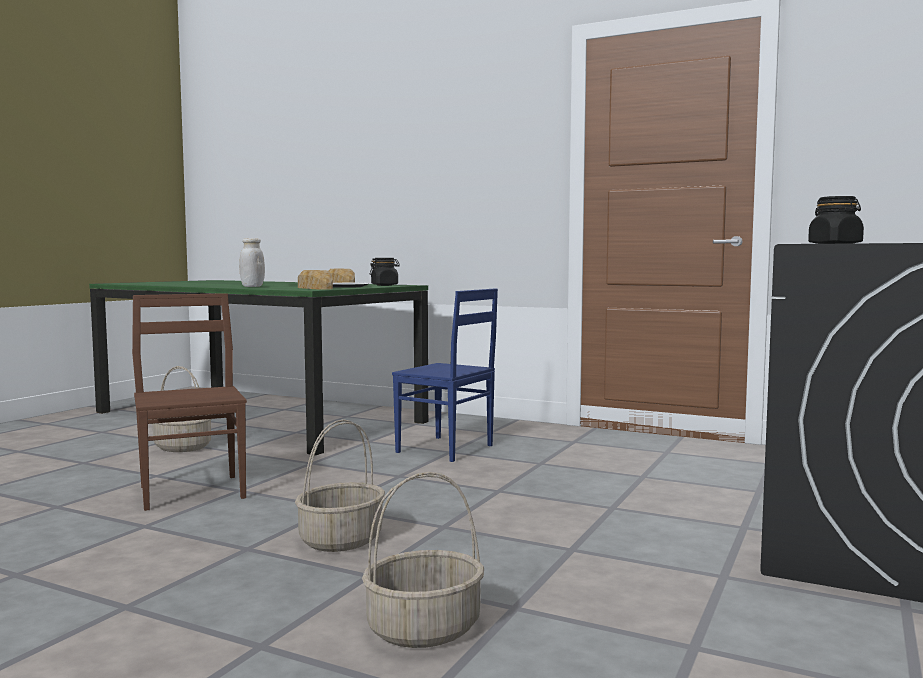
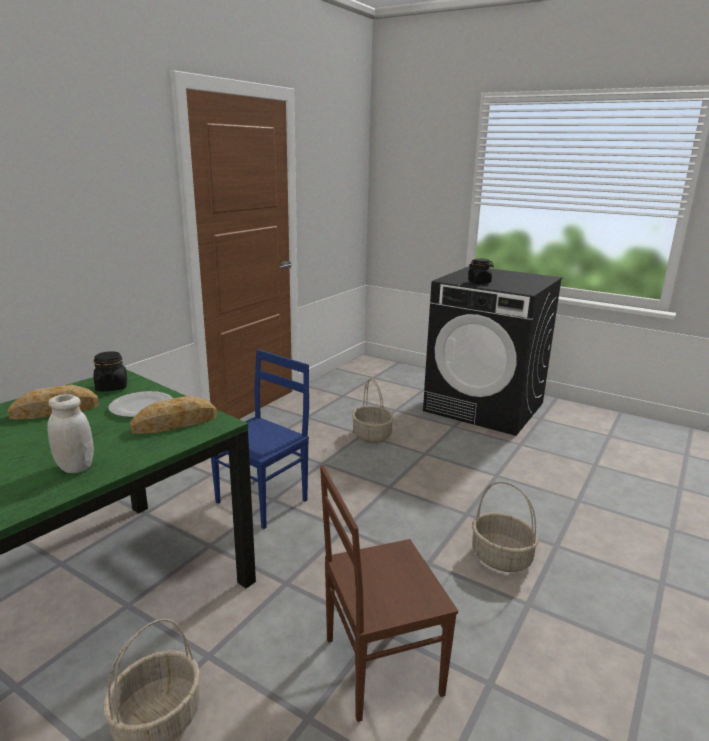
camera: 85 degrees left, 15 degrees up
(423, 630) = (615, 528): basket -> basket (372, 436)

